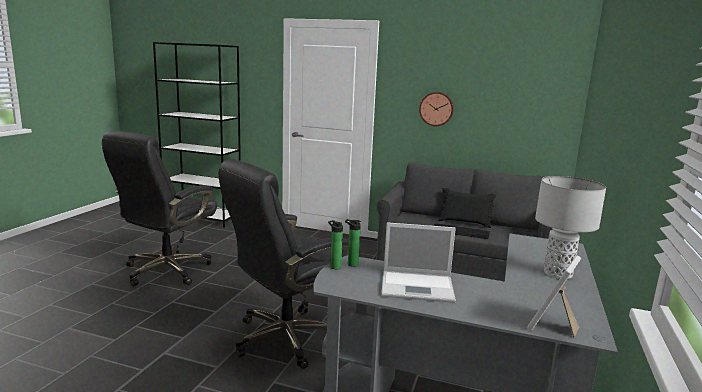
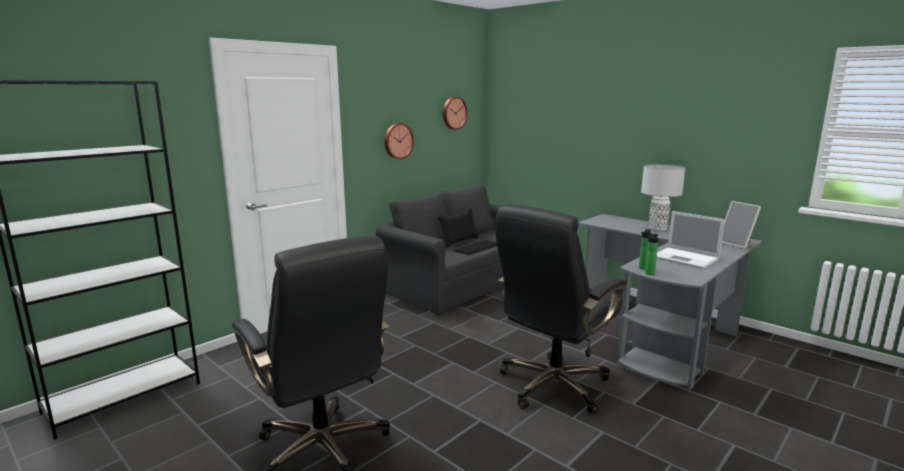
camera: 65 degrees left, 0 degrees up
(288, 337) = (555, 384): black office chair -> black office chair turned 60 degrees clockwise
(418, 286) = (686, 258): laptop -> laptop turned 105 degrees clockwise
(522, 89) = (453, 113): none -> wall clock

